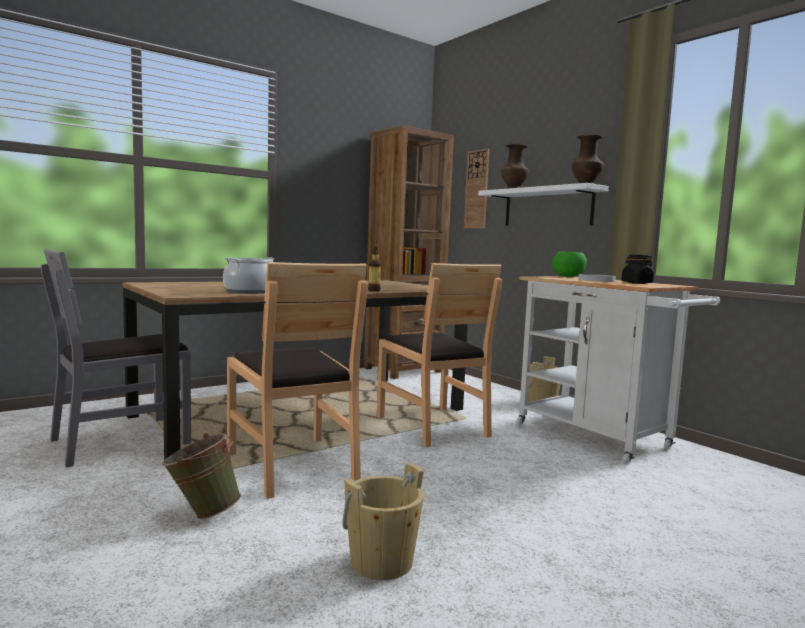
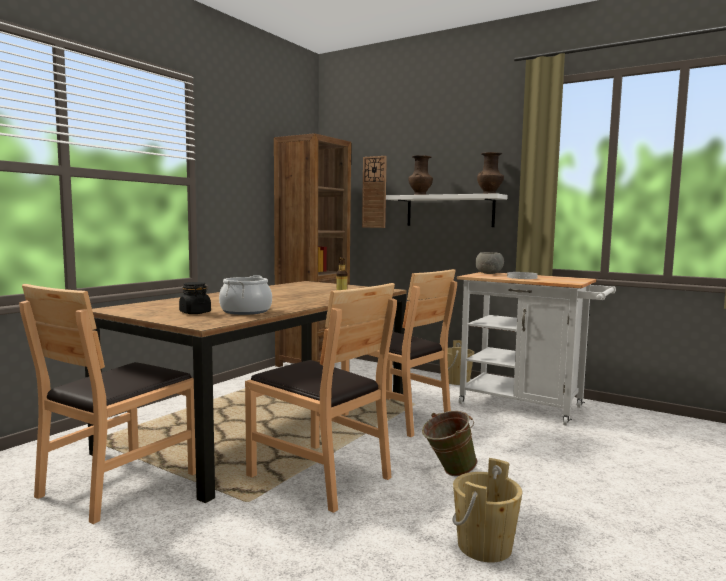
camera: 20 degrees left, 0 degrees up
(121, 441) = (119, 483): grey chair -> brown chair
(202, 513) = (291, 539): green bucket -> green bucket (448, 472)
(568, 277) = (489, 273): green bowl -> grey bowl
(636, 283) = (554, 278): black jar -> black jar (195, 313)

